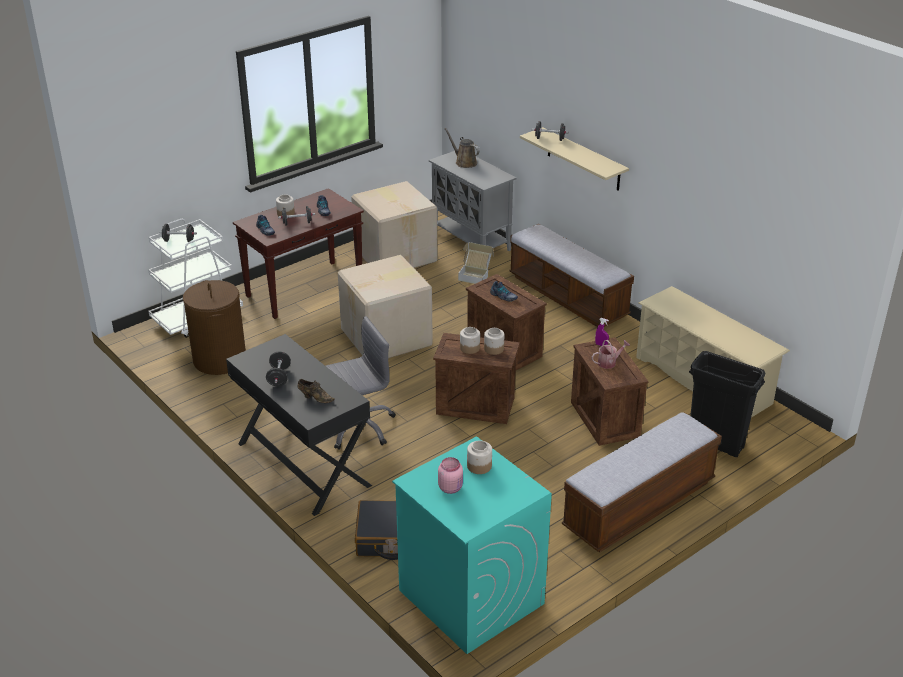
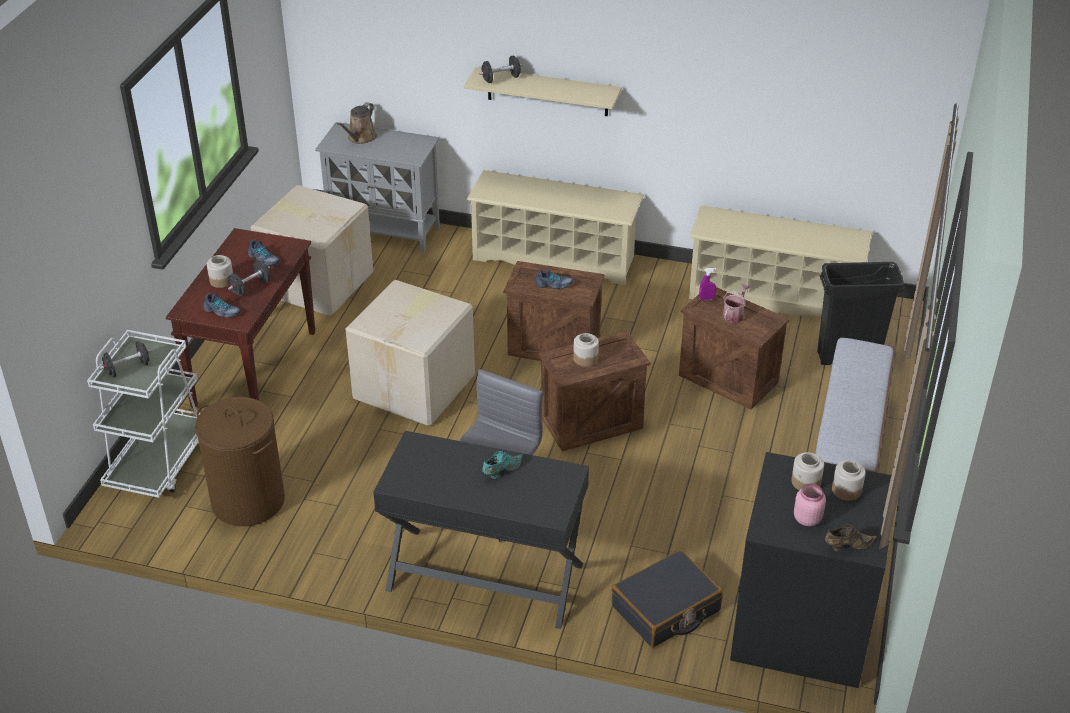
camera: 35 degrees left, 5 degrees up
(279, 377) = (461, 485): black dumbbell -> none
(312, 380) = (501, 471): none -> turquoise shoe
(315, 398) = (529, 490): brown shoe -> brown shoe (847, 546)
(464, 162) = (360, 138): brown watering can -> brown watering can turned 75 degrees counterclockwise
(470, 596) = (800, 628): turquoise washing machine -> black washing machine
(475, 275) = (432, 272): cardboard box -> none
(494, 349) = (610, 349): jar -> jar (846, 490)
(567, 296) = (554, 258): bench -> beige shoe rack

